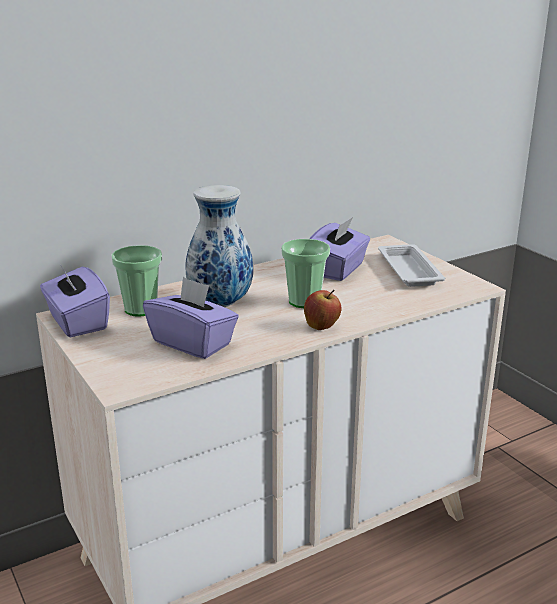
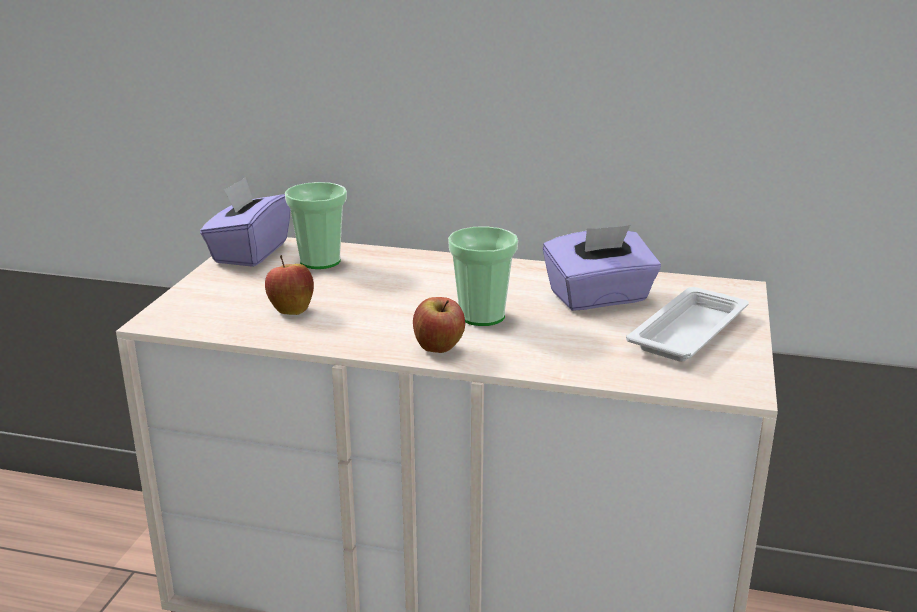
camera: 45 degrees right, 0 degrees up
(193, 343) = (291, 310): purple tissue box -> apple
(220, 303) = (399, 283): vase -> none

